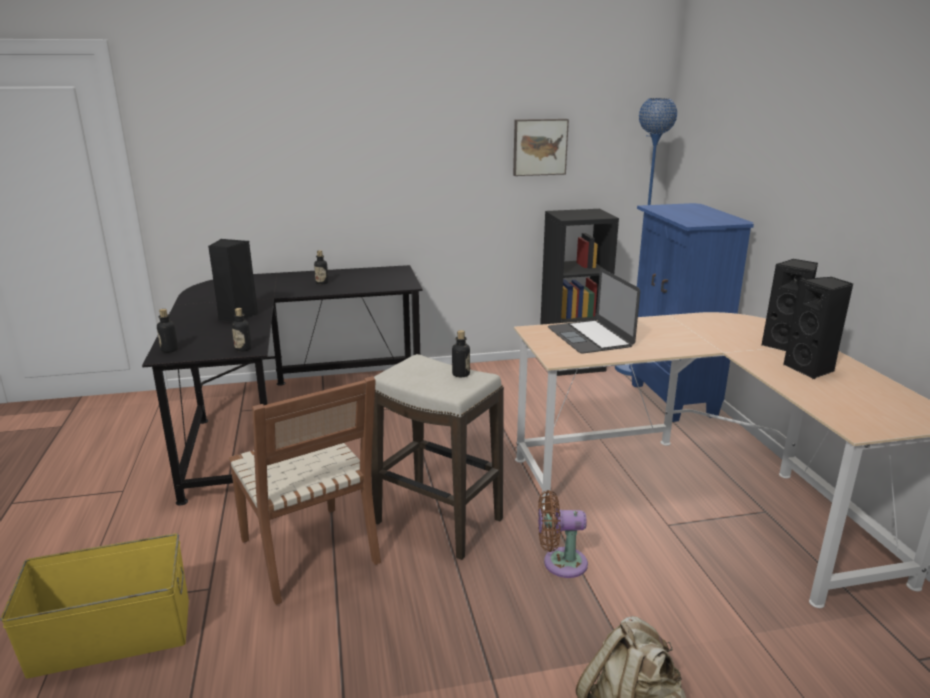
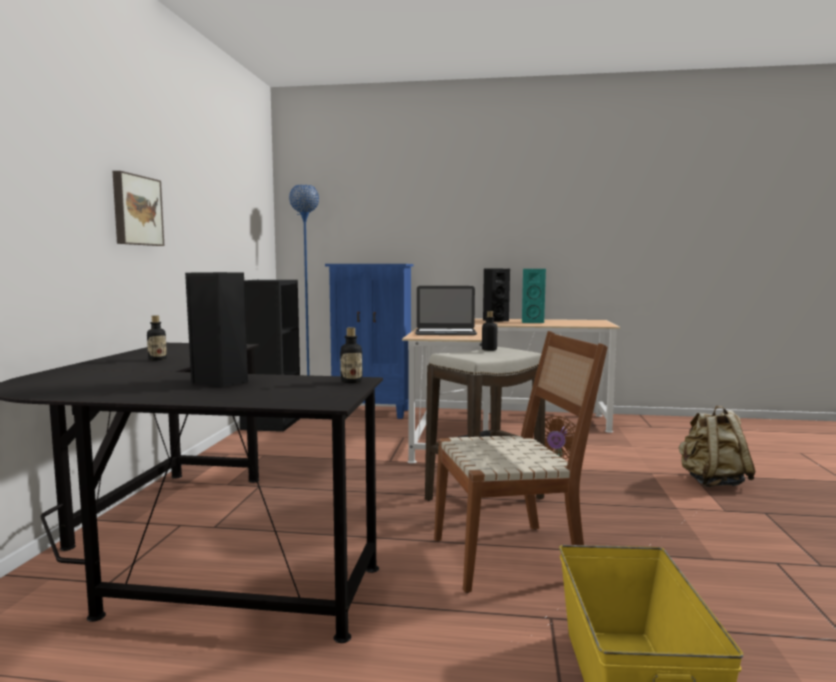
camera: 70 degrees left, 15 degrees down
(169, 350) = (307, 401): bottle -> none
(539, 147) = (226, 220): picture -> picture (136, 210)
(811, 369) = (531, 322): black speaker -> turquoise speaker

